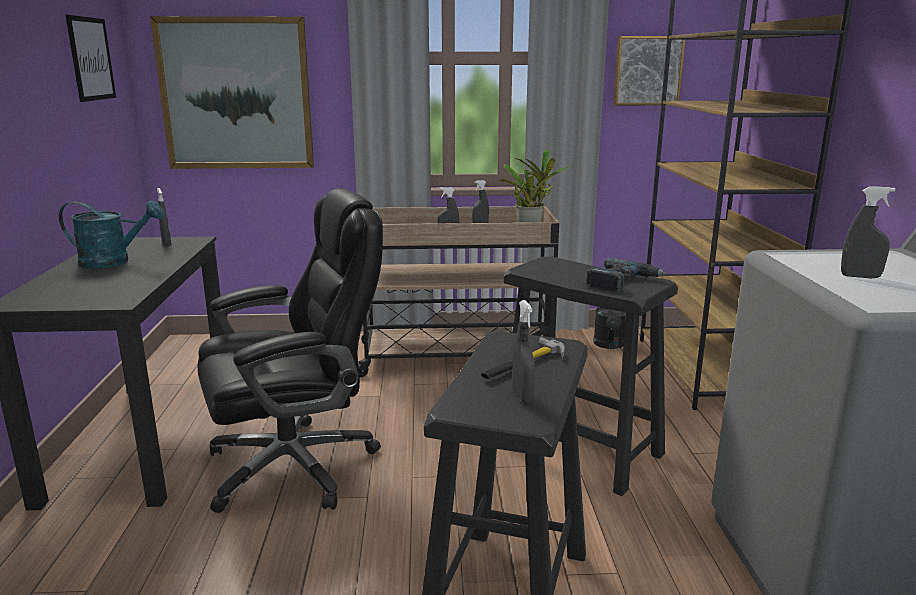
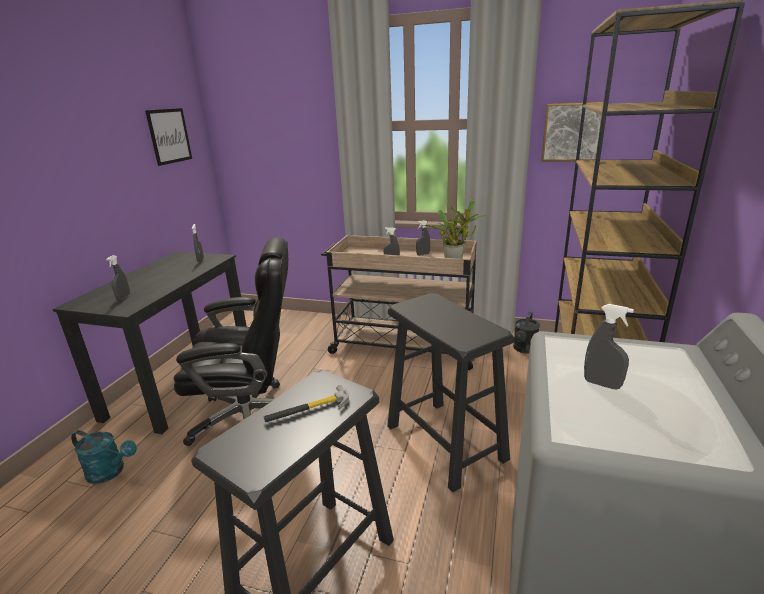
camera: 20 degrees right, 5 degrees up
(114, 262) = (158, 273): turquoise watering can -> turquoise watering can (111, 472)
(236, 94) = (270, 153): picture -> none
(522, 396) = (275, 445): grey spray bottle -> grey spray bottle (123, 297)
(622, 282) = (466, 328): power drill -> none

